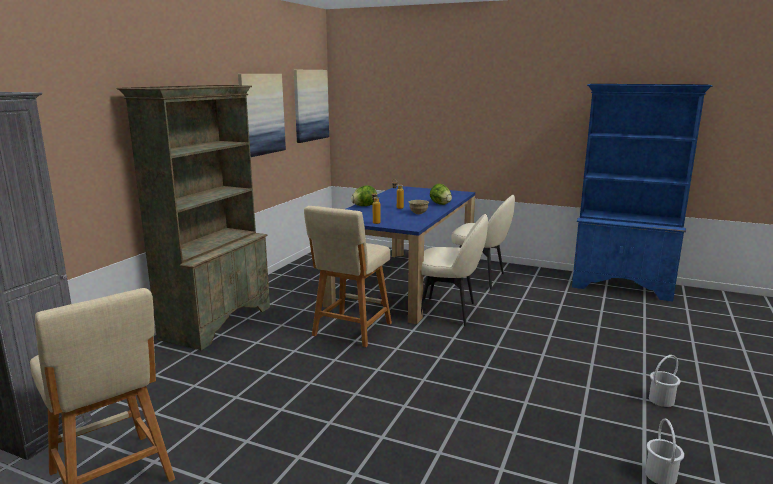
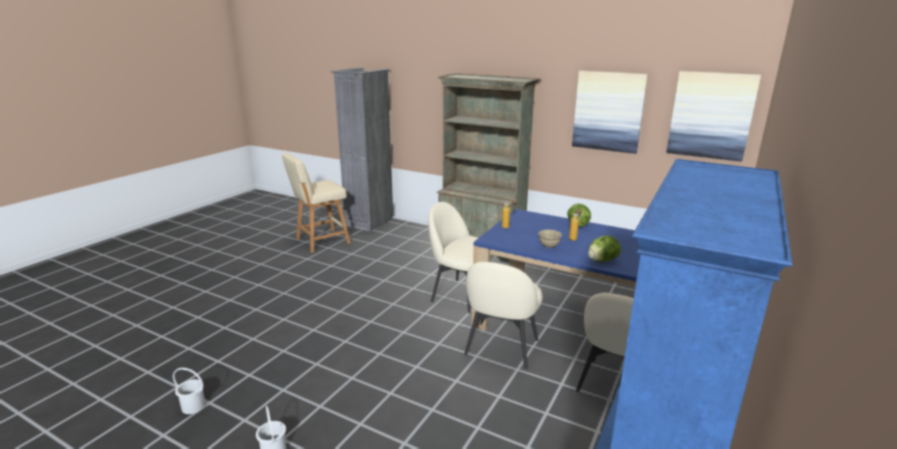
camera: 95 degrees right, 5 degrees up
(350, 331) = (460, 295): beige stool -> beige chair

